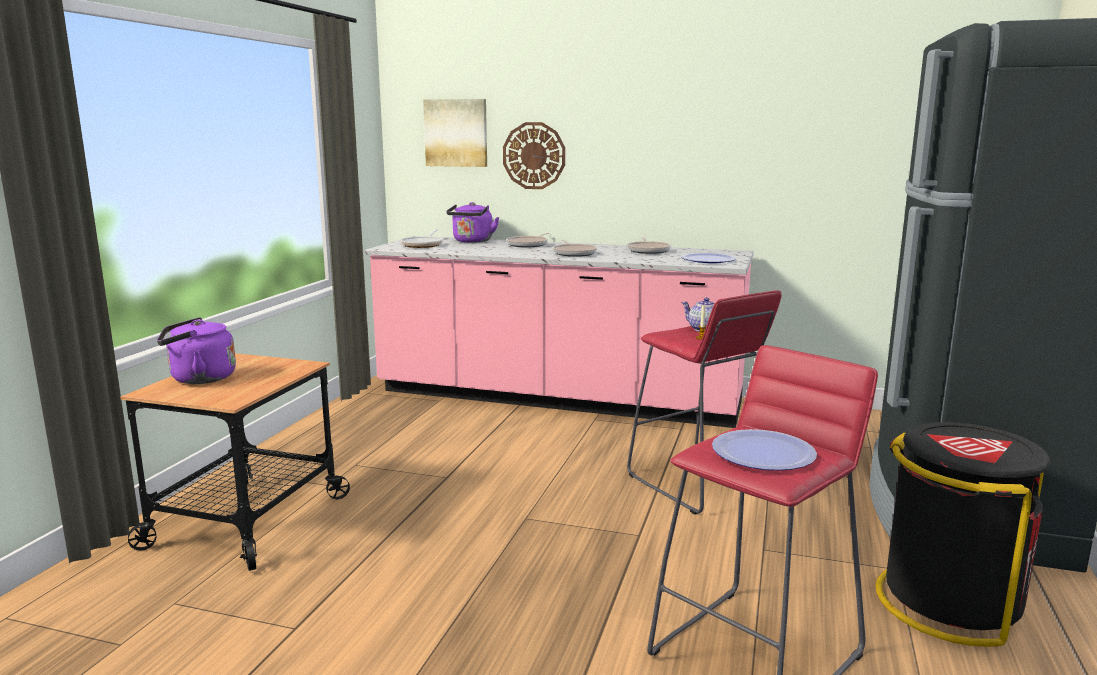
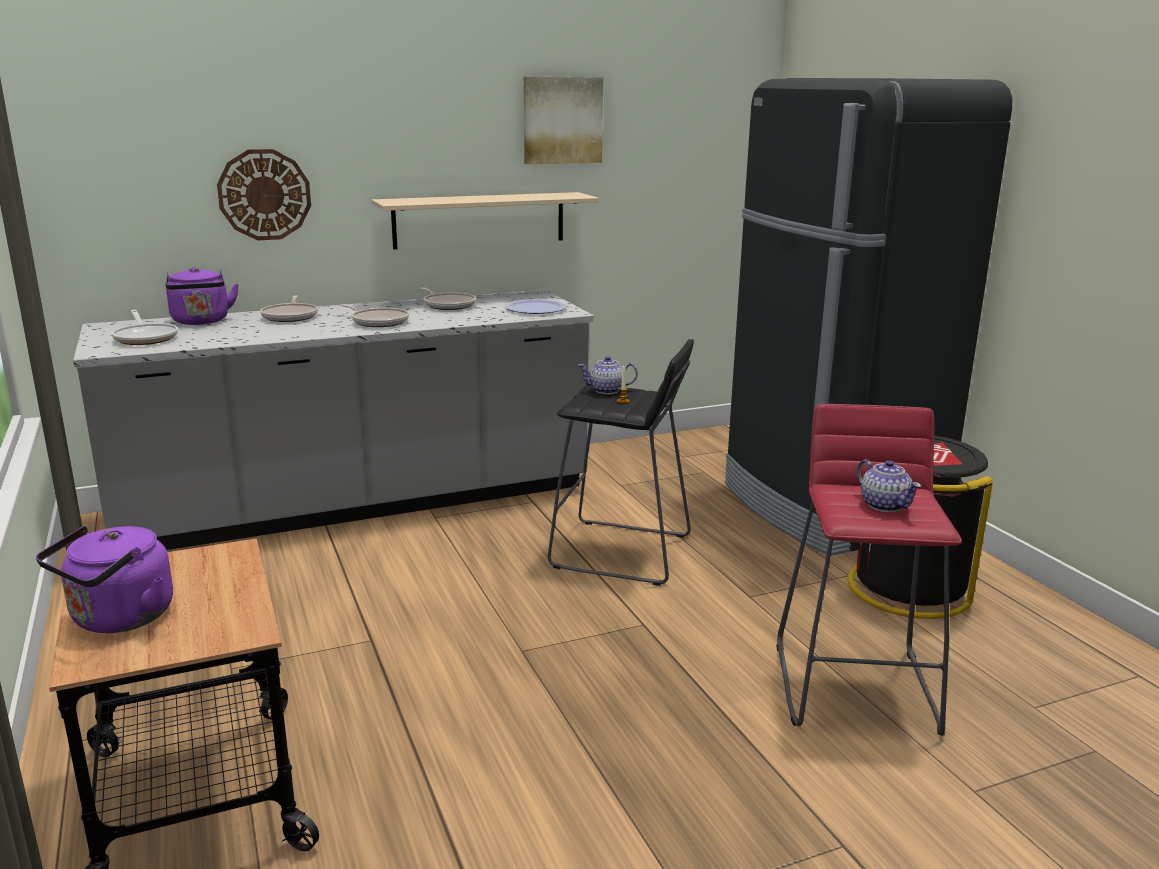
camera: 40 degrees left, 5 degrees up
(456, 133) = (137, 167): picture -> picture (562, 120)
(557, 398) = (359, 504): pink counter -> grey counter
(699, 185) = (479, 220): none -> beige shelf
(699, 482) = (622, 552): red stool -> black stool
(763, 453) = (884, 505): plate -> teapot

